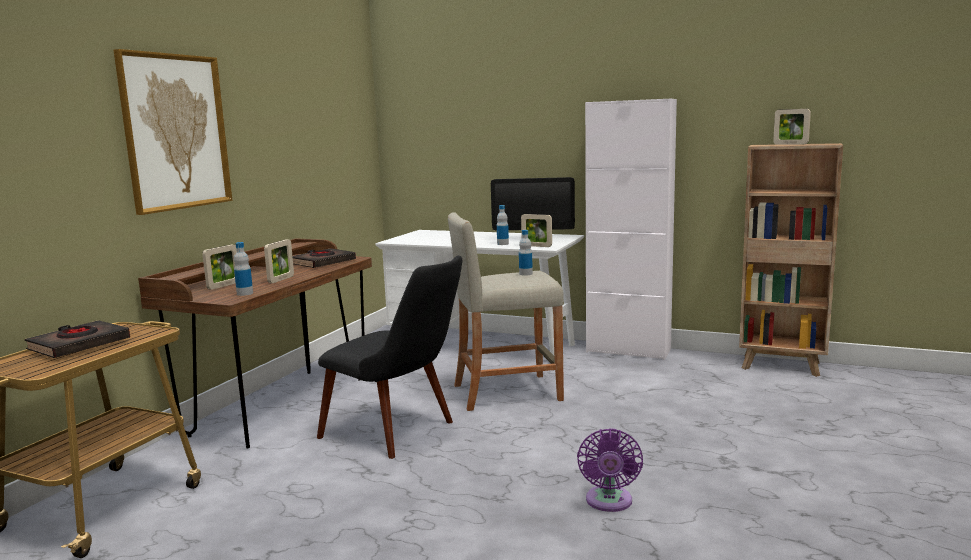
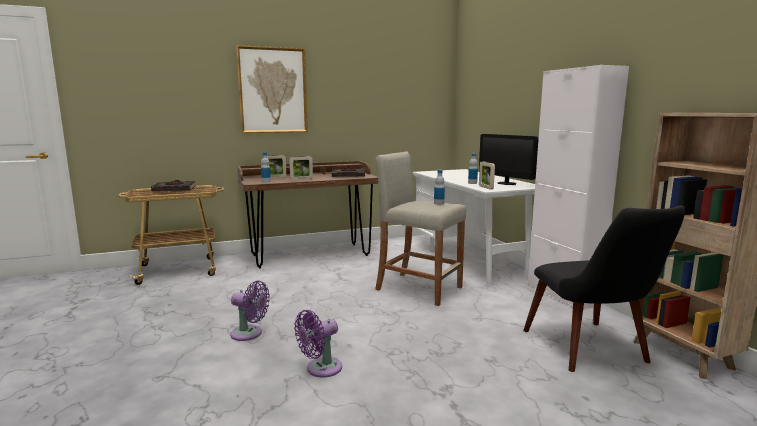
camera: 45 degrees right, 0 degrees up
(400, 432) = (322, 286): black chair -> black chair (593, 352)
(454, 516) = (249, 334): none -> purple fan
(790, 144) = (721, 112): picture frame -> none

